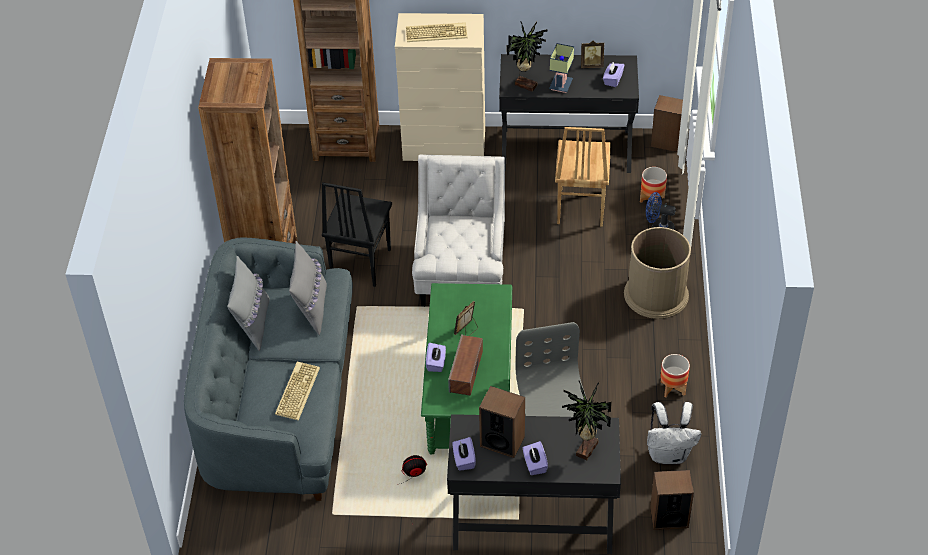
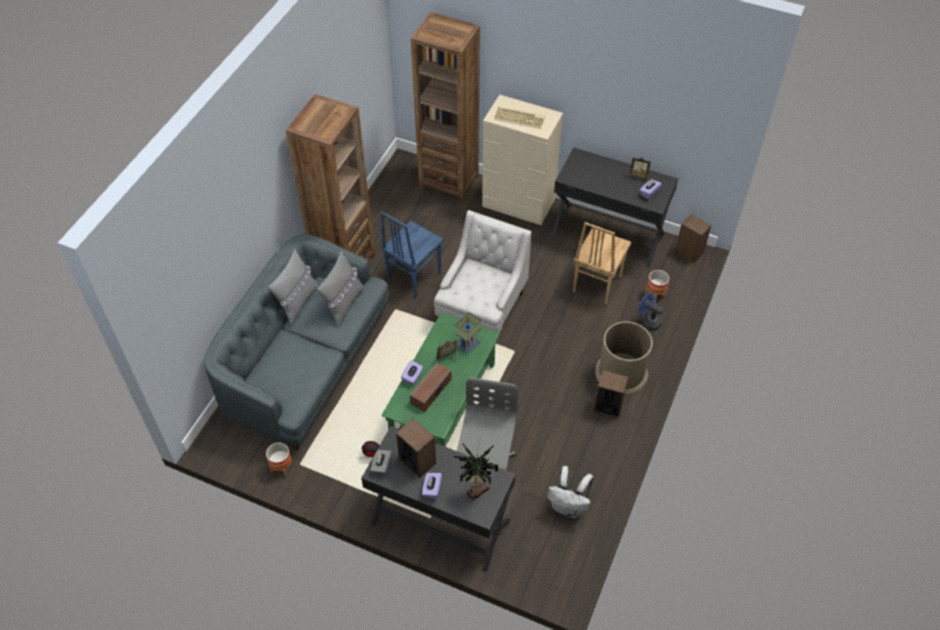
camera: 20 degrees right, 5 degrees up
(296, 391) = (301, 365): keyboard -> none
(359, 264) = (413, 277): black chair -> blue chair
(464, 460) = (381, 466): purple tissue box -> grey tissue box
(526, 84) = (580, 177): potted plant -> none
(560, 84) = (606, 185): table lamp -> table lamp (467, 344)
(669, 517) = (544, 558): speaker -> speaker (608, 406)
(672, 388) = (597, 454): planter -> planter (282, 468)

